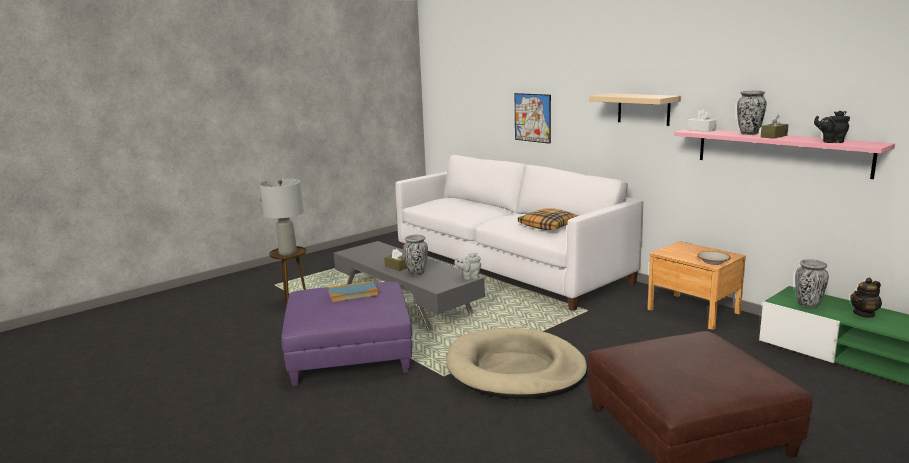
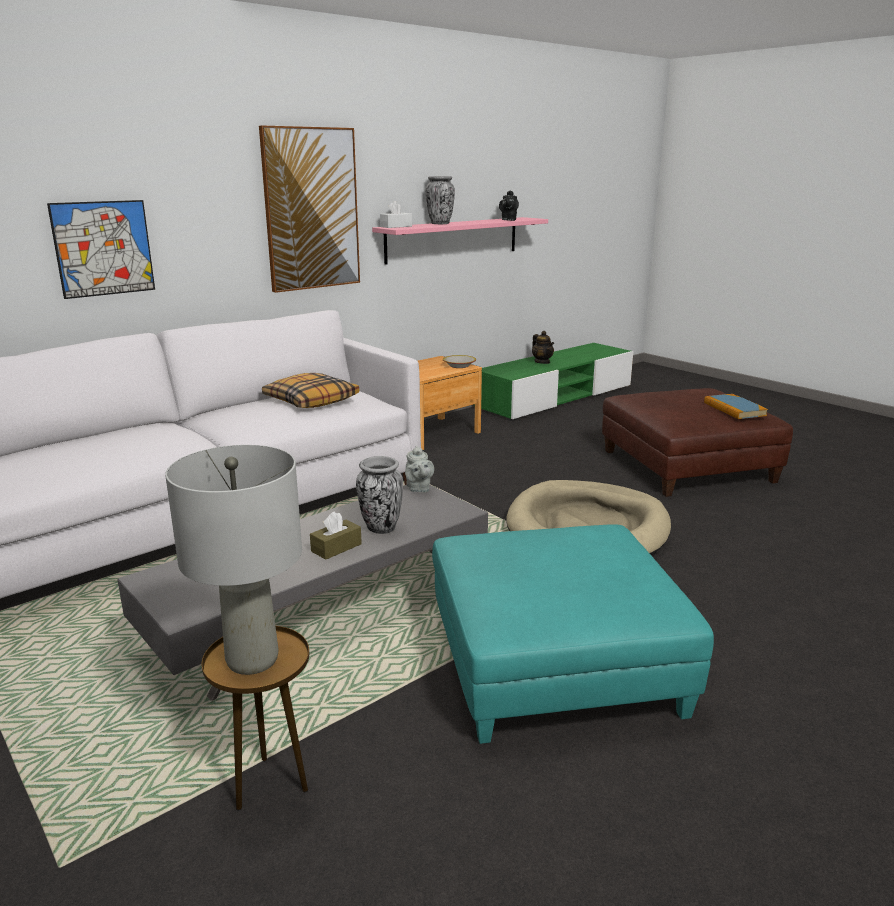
camera: 90 degrees left, 5 degrees up
(351, 353) = (554, 661): purple ottoman -> turquoise ottoman
(353, 294) = (534, 561): book -> book (734, 409)
(643, 109) = (311, 209): beige shelf -> picture
(773, 136) = (464, 222): brown tissue box -> none
(808, 304) = (522, 371): vase -> none

